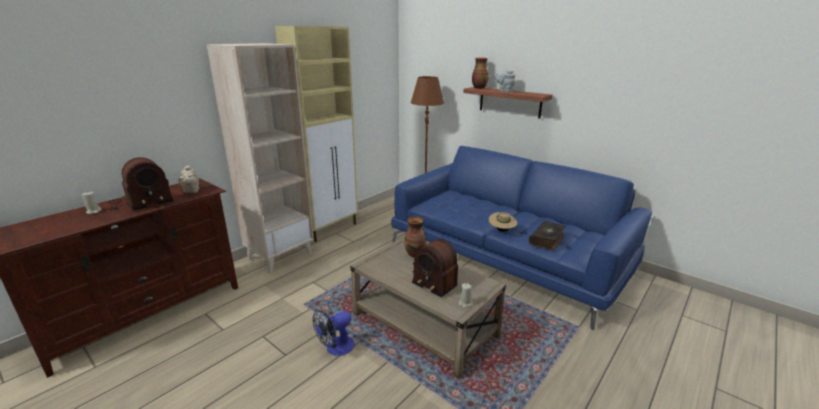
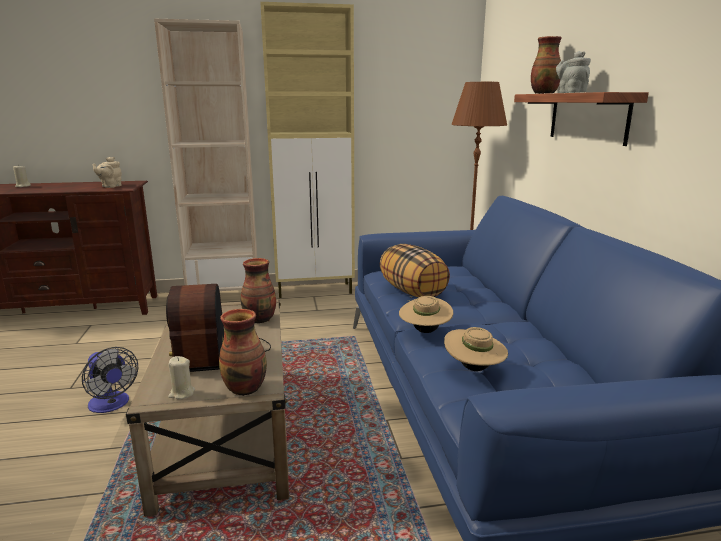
camera: 40 degrees right, 5 degrees down
(141, 202) = (61, 186): radio -> none
(335, 348) = (111, 405): fan -> fan turned 135 degrees counterclockwise
(458, 212) = (413, 292): none -> pillow
(484, 287) = (246, 388): none -> vase
(547, 240) = (474, 369): book -> beige hat

